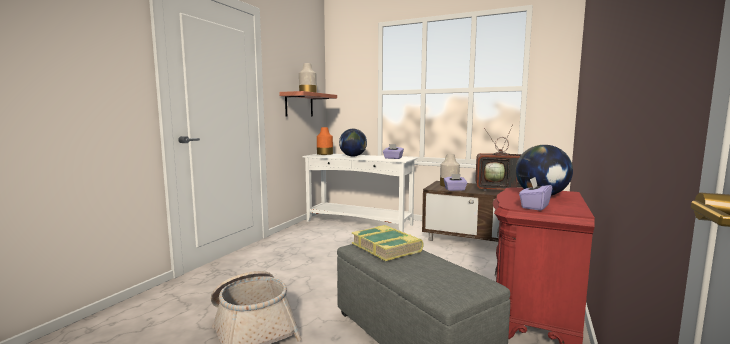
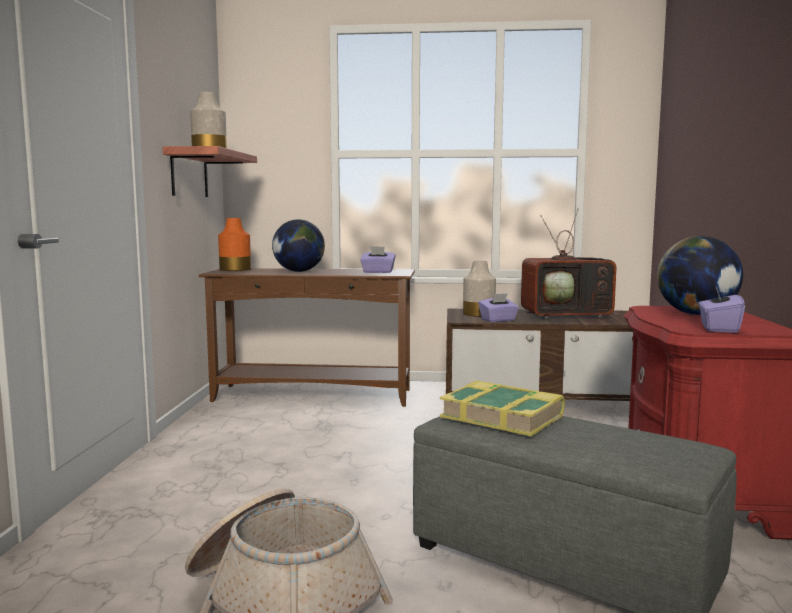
camera: 20 degrees left, 0 degrees up
(359, 223) = (314, 395): white console table -> brown console table

